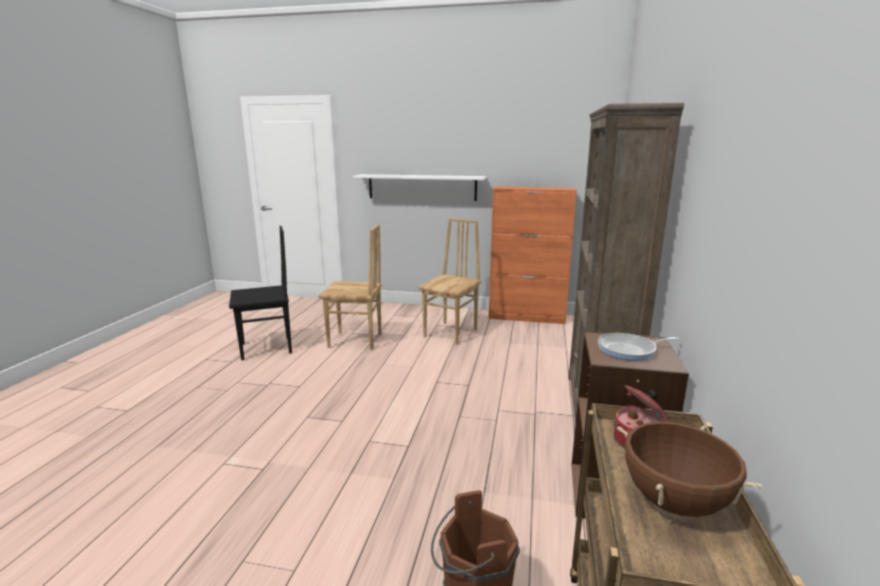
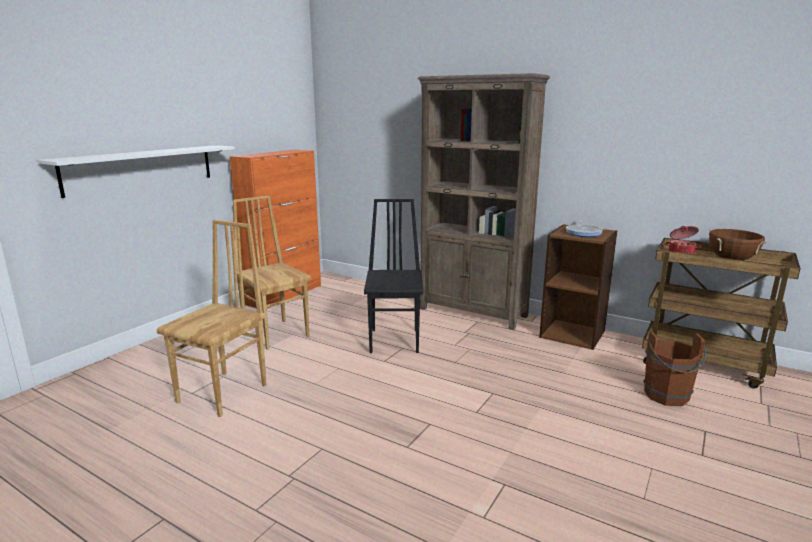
camera: 70 degrees left, 0 degrees up
(267, 348) = (152, 475): black chair -> black chair (395, 340)

